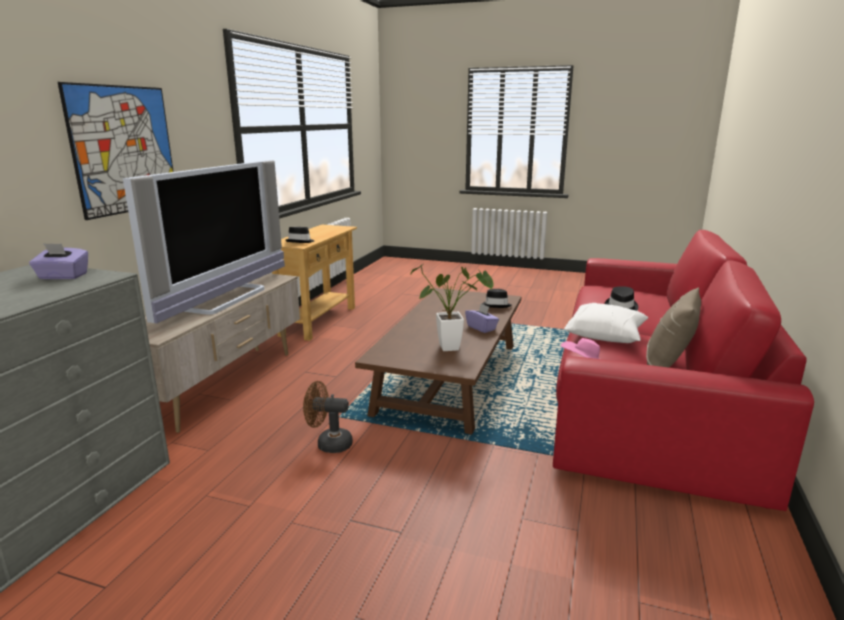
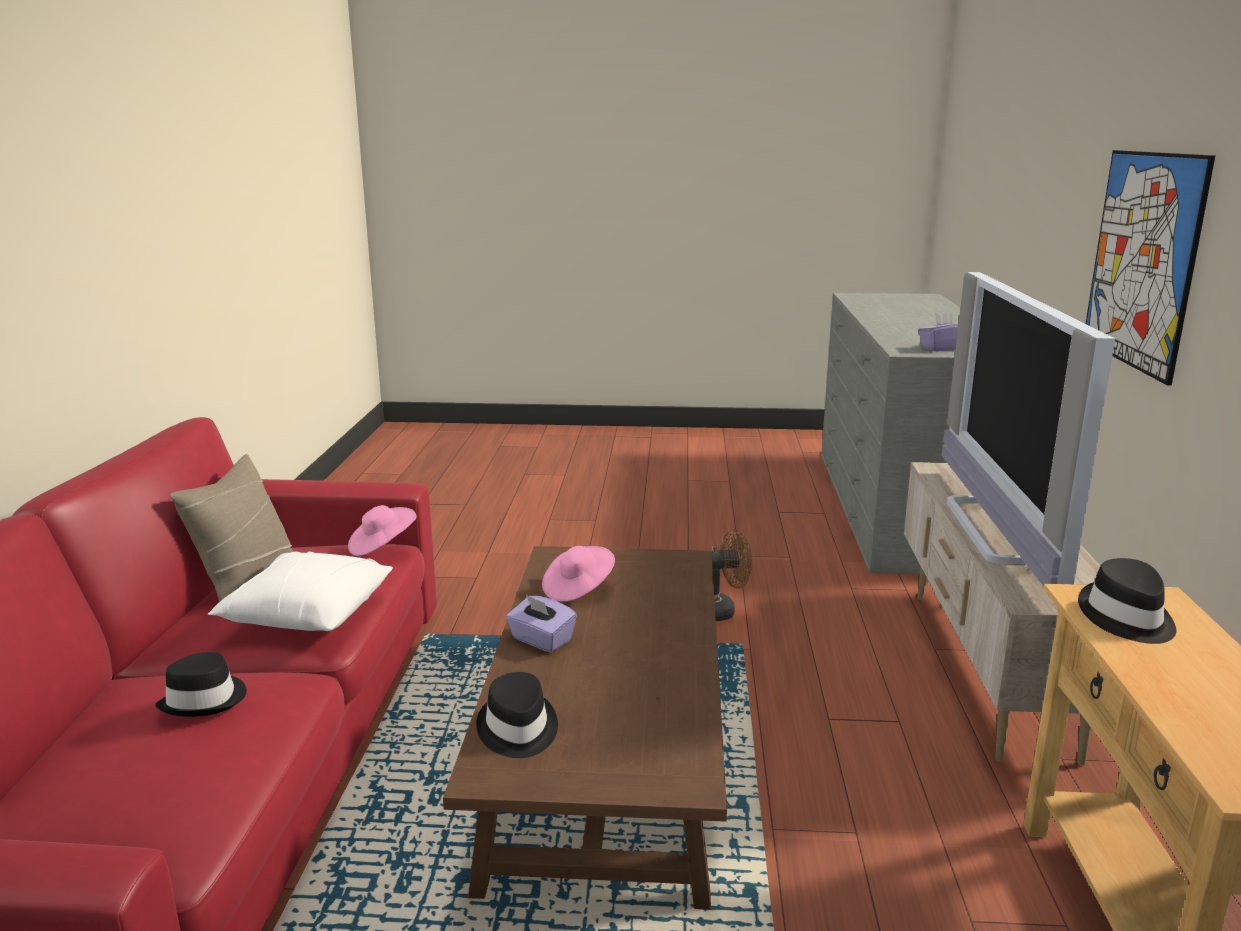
camera: 165 degrees right, 0 degrees up
(454, 347) = (578, 589): potted plant -> pink hat

